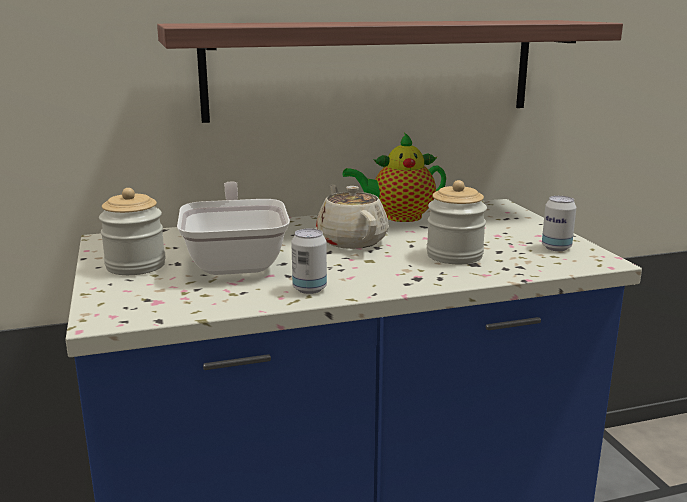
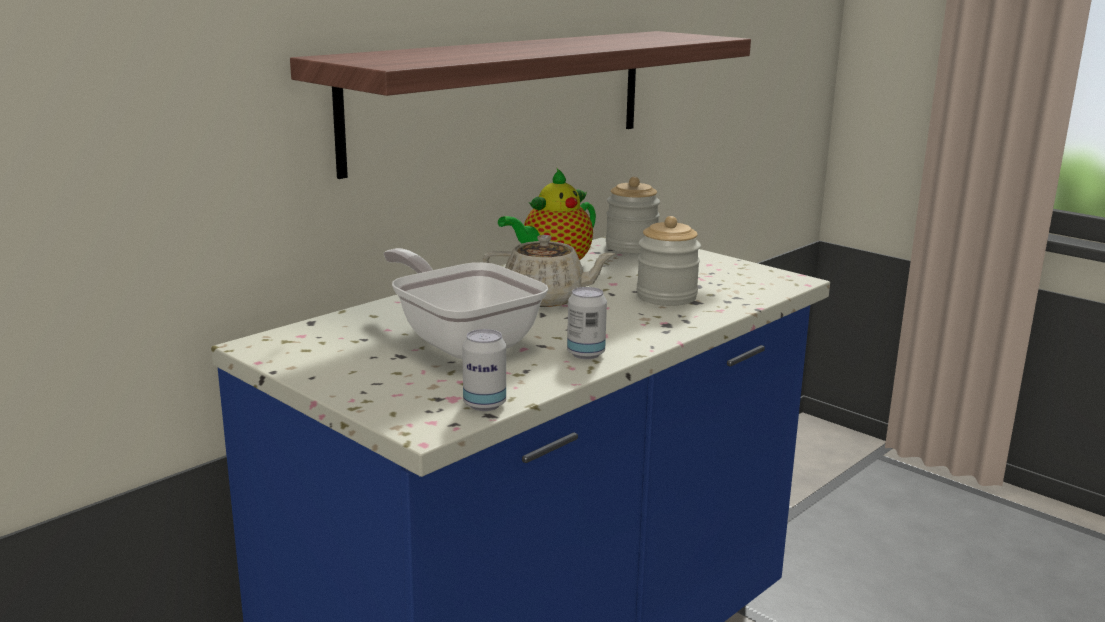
camera: 30 degrees left, 0 degrees up
(135, 265) = (356, 367): jar -> jar (631, 247)
(351, 240) = (546, 299): beige teapot -> beige teapot turned 150 degrees clockwise
(556, 247) = (741, 274): can -> can (484, 404)

